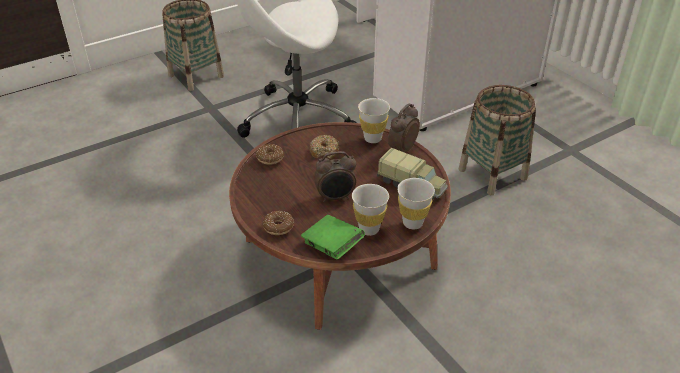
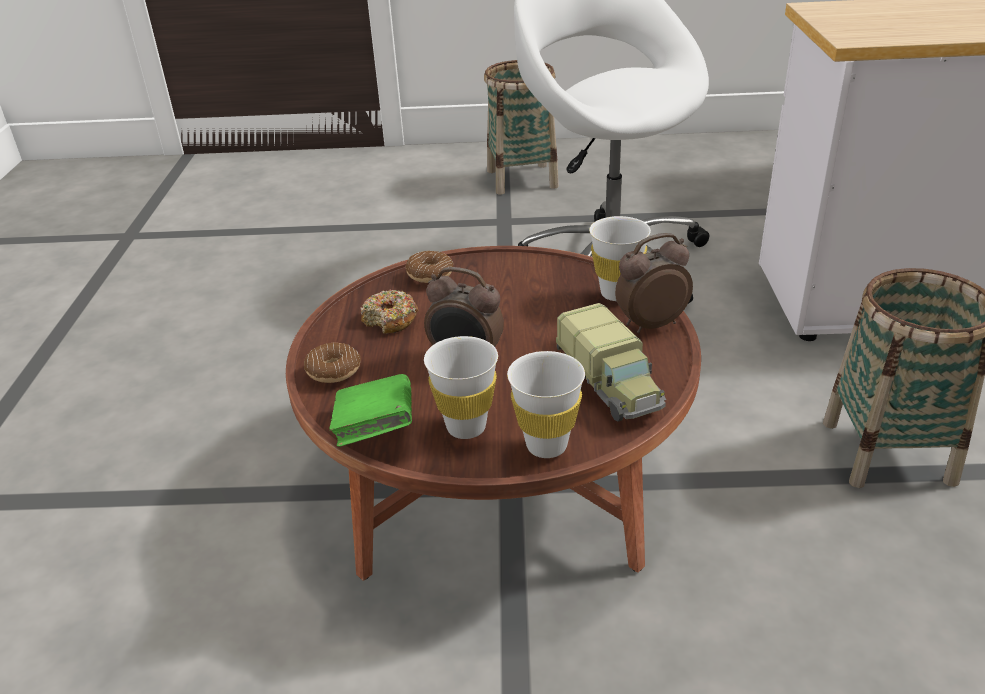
camera: 35 degrees right, 5 degrees down
(324, 151) = (522, 290): donut -> donut (390, 320)

